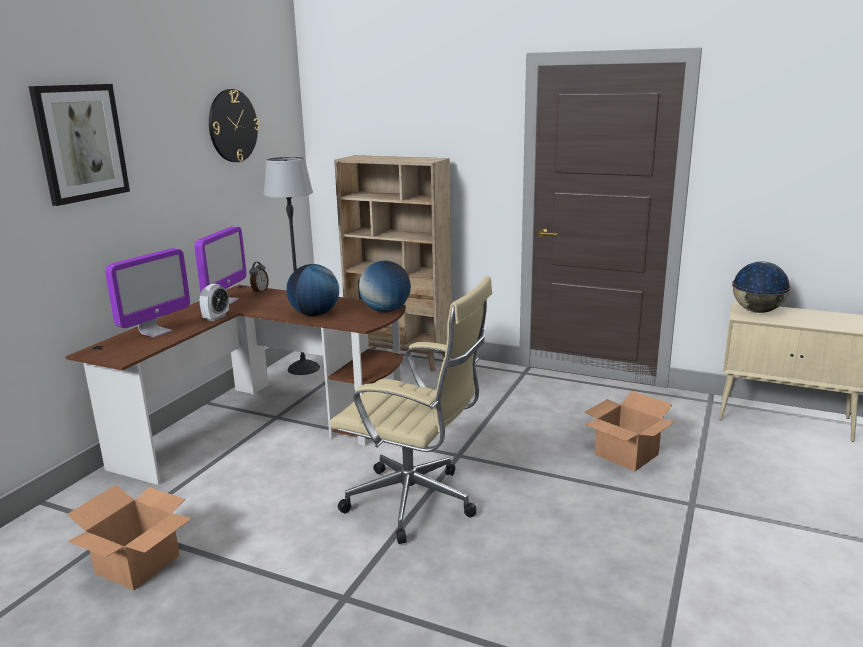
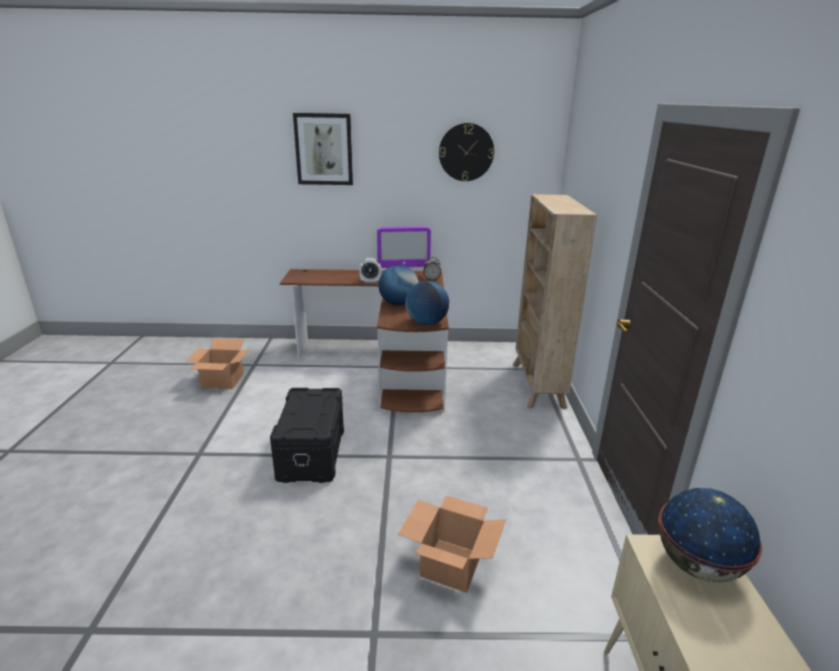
camera: 65 degrees right, 5 degrees up
(155, 332) = (335, 275): monitor -> none
(303, 368) = (476, 353): floor lamp -> none
(416, 503) = (310, 453): beige office chair -> black storage box

